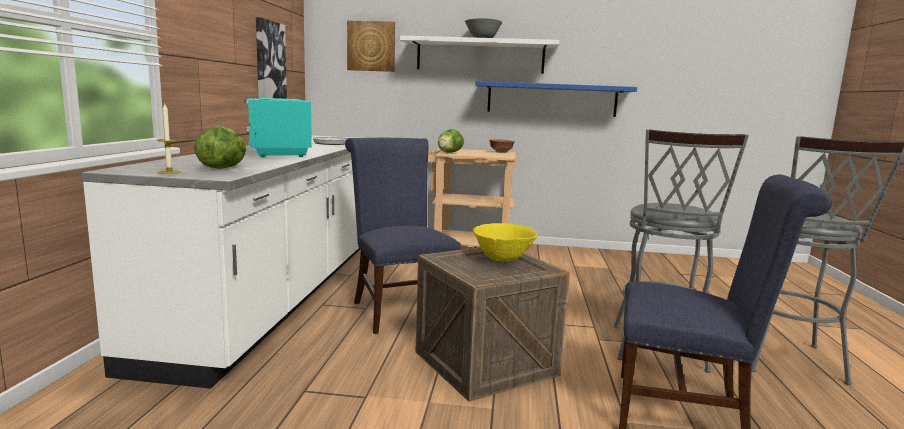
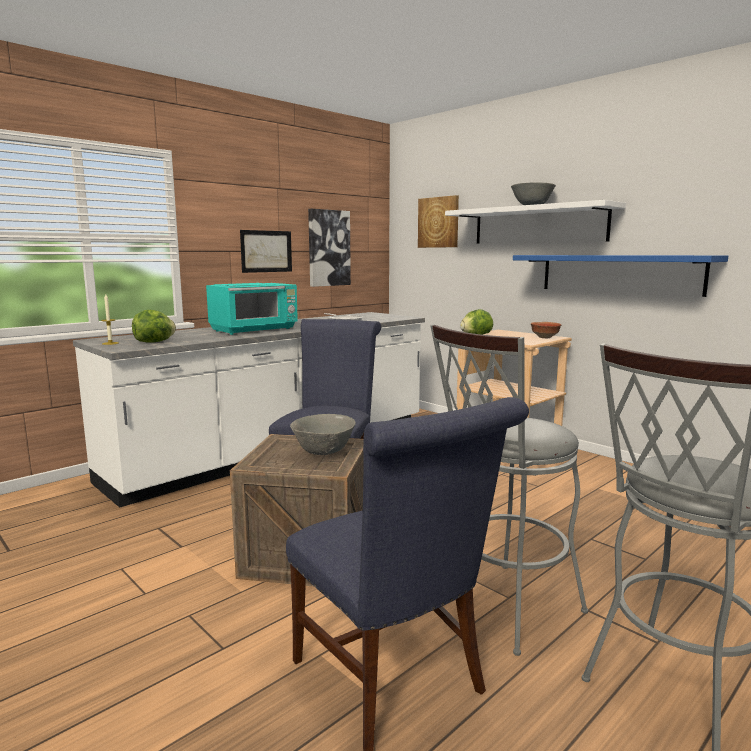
camera: 40 degrees right, 0 degrees up
(227, 62) = (266, 251): none -> picture
(278, 152) = (255, 330): turquoise microwave -> turquoise microwave turned 150 degrees counterclockwise
(503, 259) = (324, 452): yellow bowl -> grey bowl

